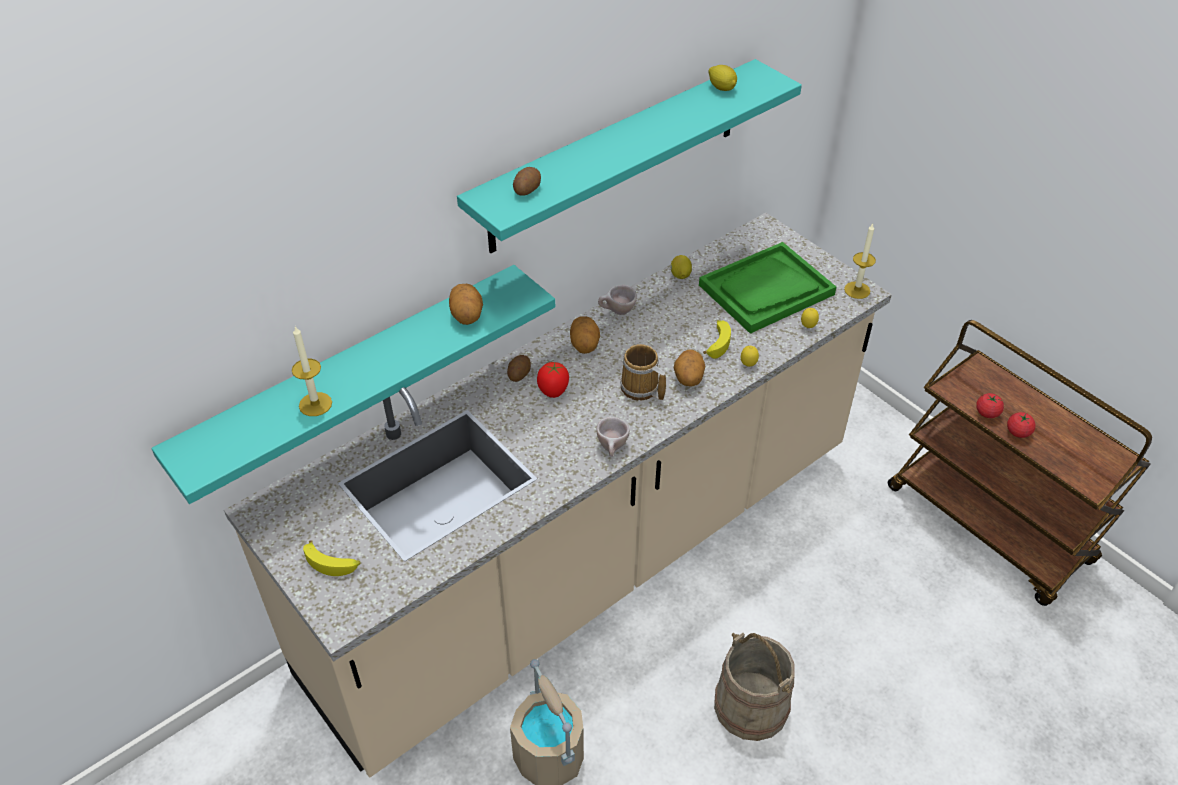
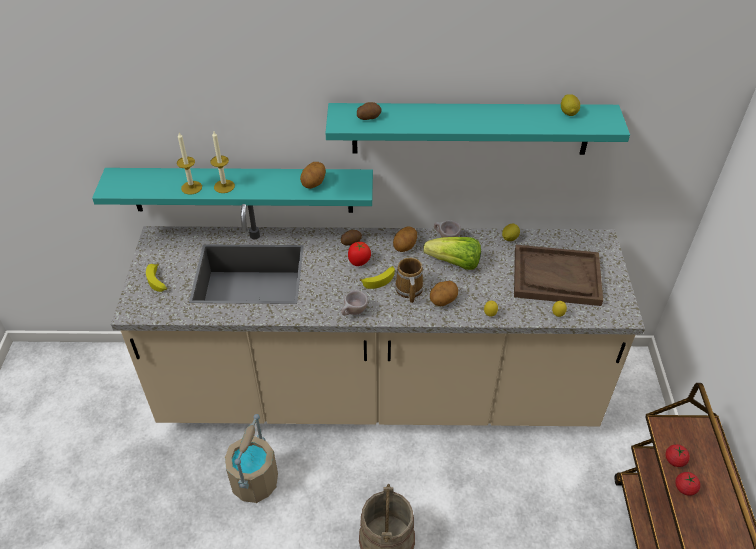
camera: 40 degrees right, 0 degrees up
(655, 333) = (454, 263): none -> lettuce
(717, 342) = (486, 290): banana -> banana (379, 279)
(766, 290) = (556, 277): green tray -> brown tray
(857, 290) = (621, 312): candle -> candle (224, 186)

